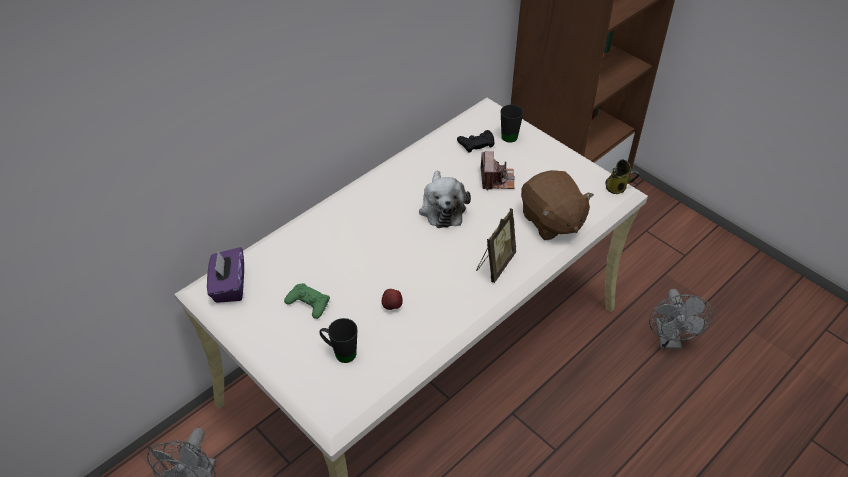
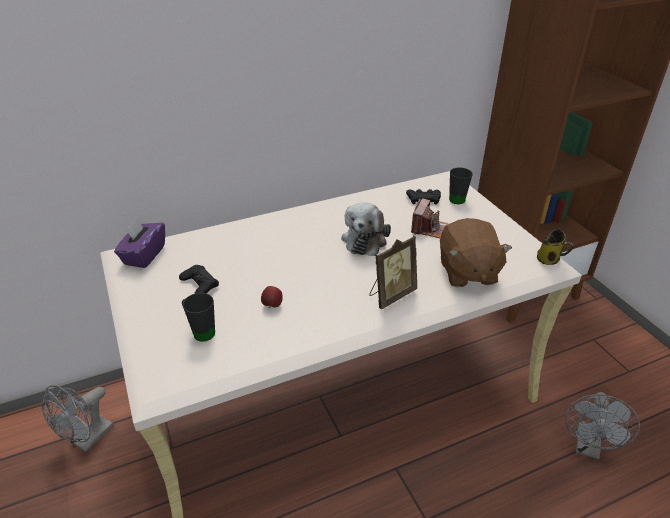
camera: 20 degrees right, 10 degrees down
(308, 303) = (199, 284): green game controller -> black game controller

